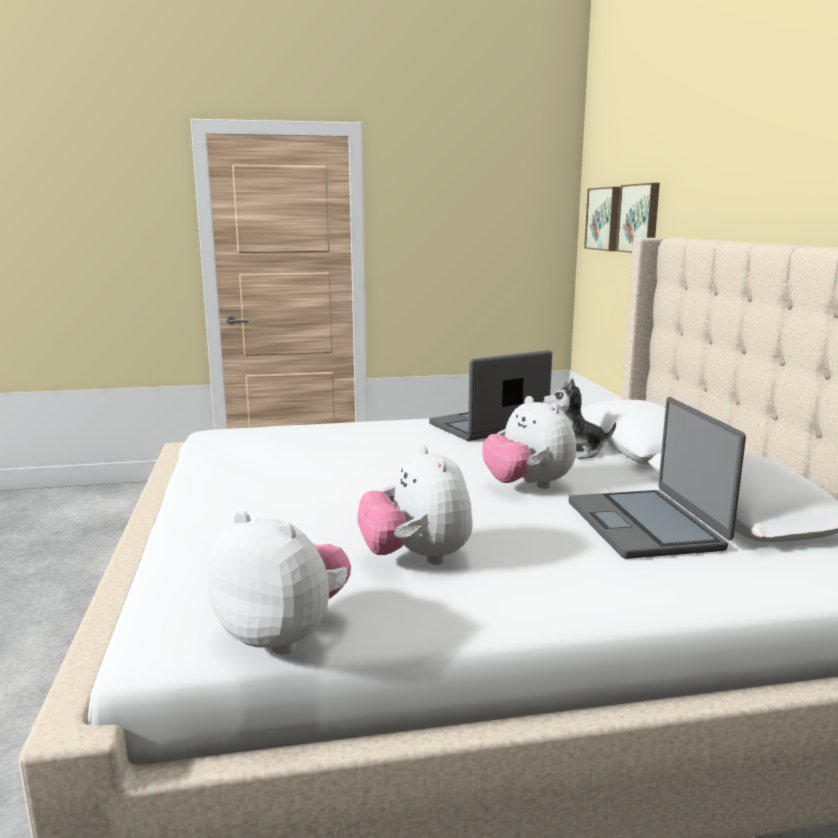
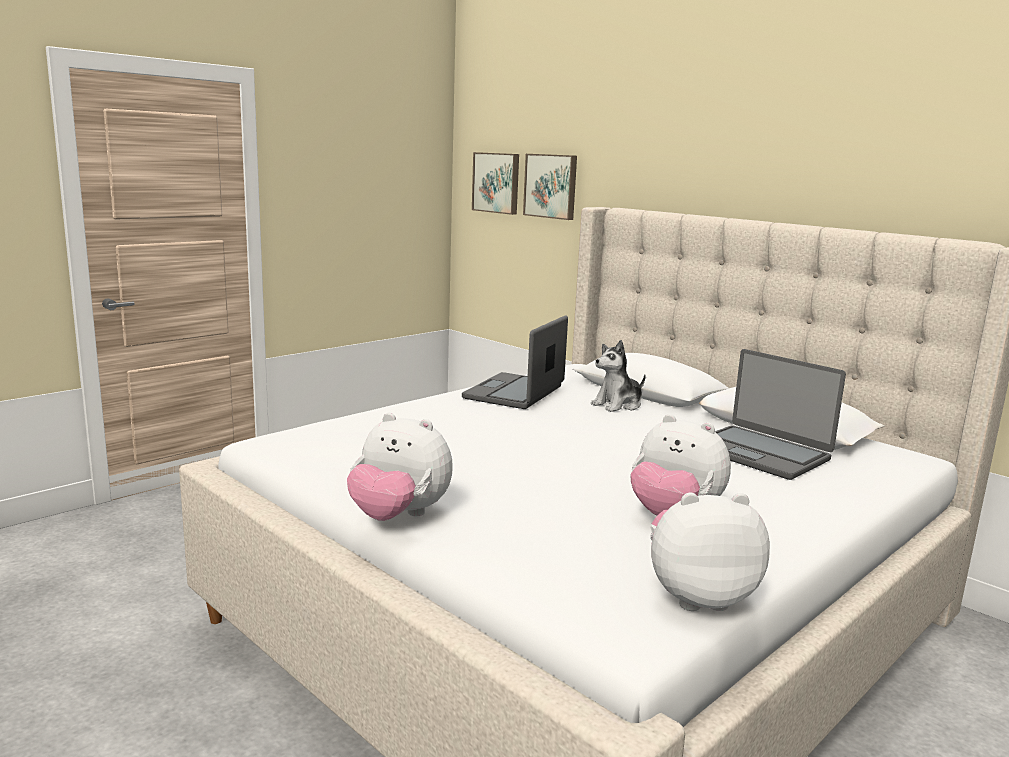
camera: 35 degrees left, 0 degrees up
(528, 486) = (637, 439): plush toy -> plush toy (399, 516)

